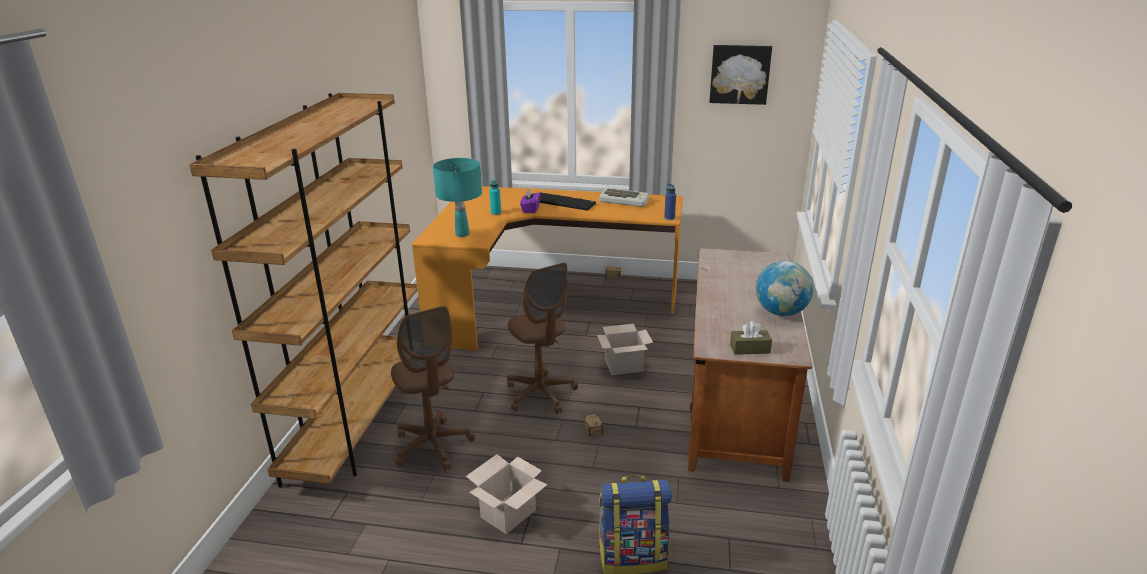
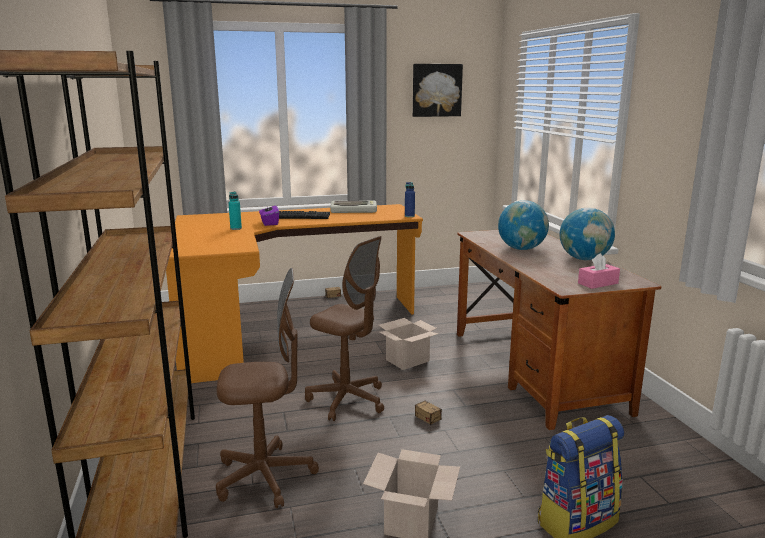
camera: 25 degrees left, 10 degrees down
(432, 446) = (265, 477): brown office chair -> brown office chair turned 45 degrees counterclockwise
(462, 234) = (217, 245): turquoise table lamp -> none
(734, 285) = (521, 249): none -> globe
(750, 349) = (598, 283): brown tissue box -> pink tissue box

